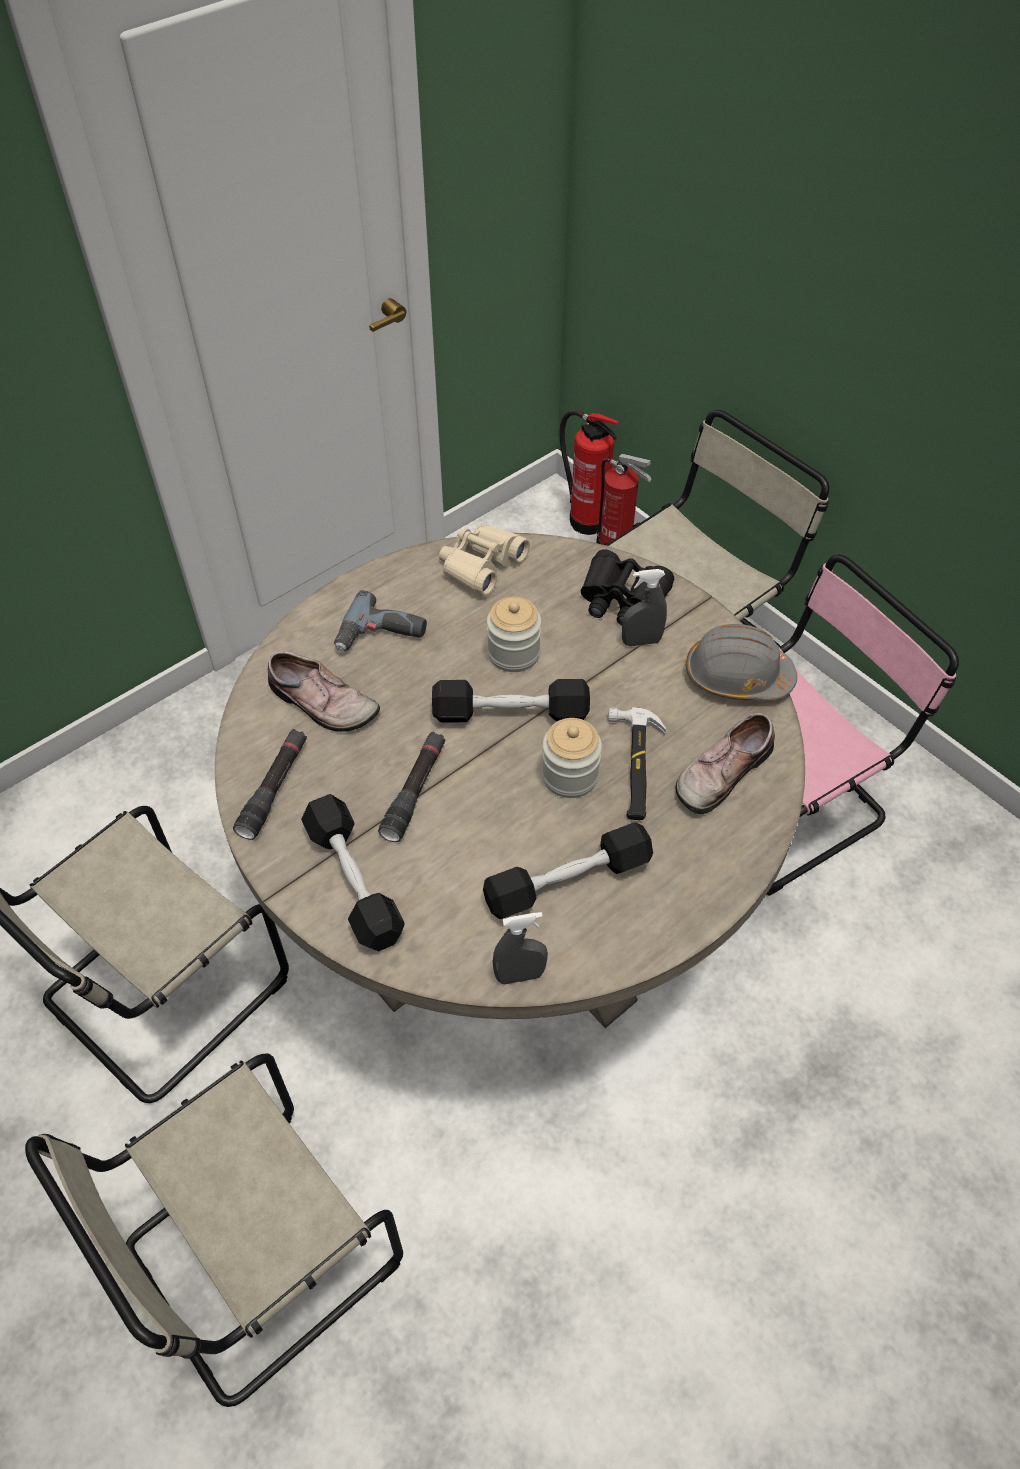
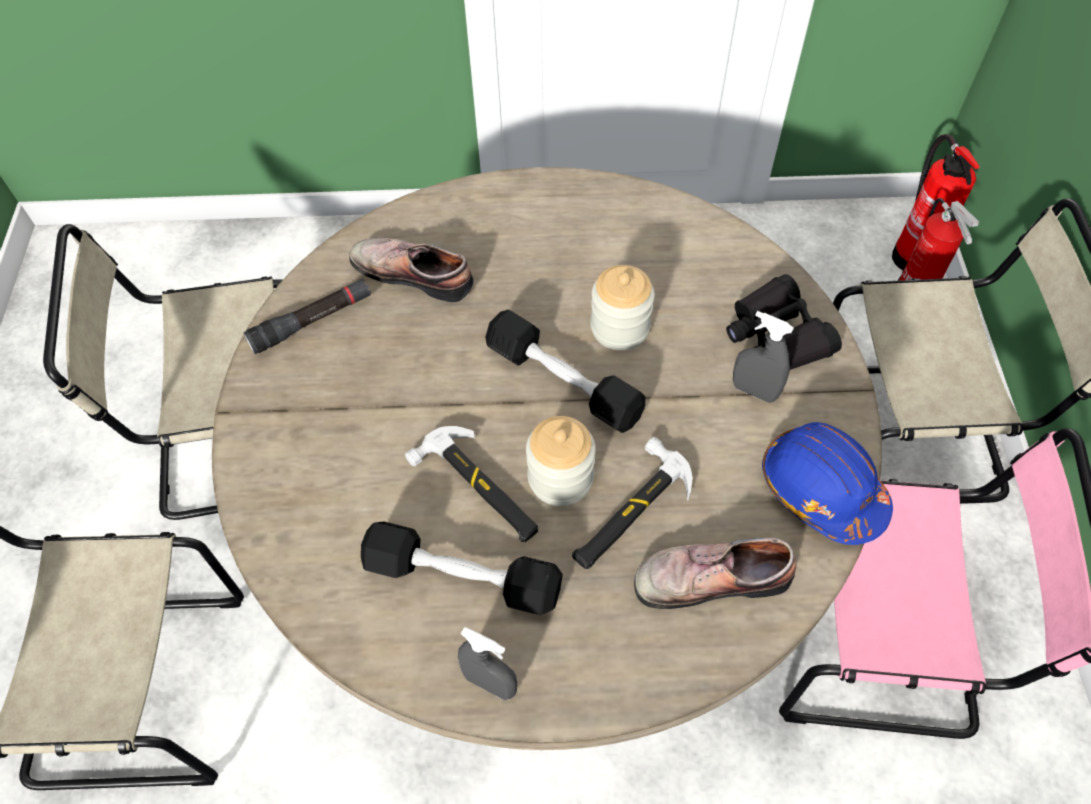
camera: 40 degrees right, 5 degrees up
(321, 704) = (415, 272): shoe -> shoe turned 135 degrees clockwise
(354, 881) = (294, 445): black dumbbell -> none
(381, 636) = (519, 242): power drill -> none
(415, 791) = (415, 399): black flashlight -> none
(481, 565) = (668, 227): beige binoculars -> none
(520, 975) = (340, 633): grey spray bottle -> grey spray bottle (490, 683)
(521, 819) = (479, 488): none -> hammer
(737, 677) = (821, 490): grey hard hat -> blue hard hat

